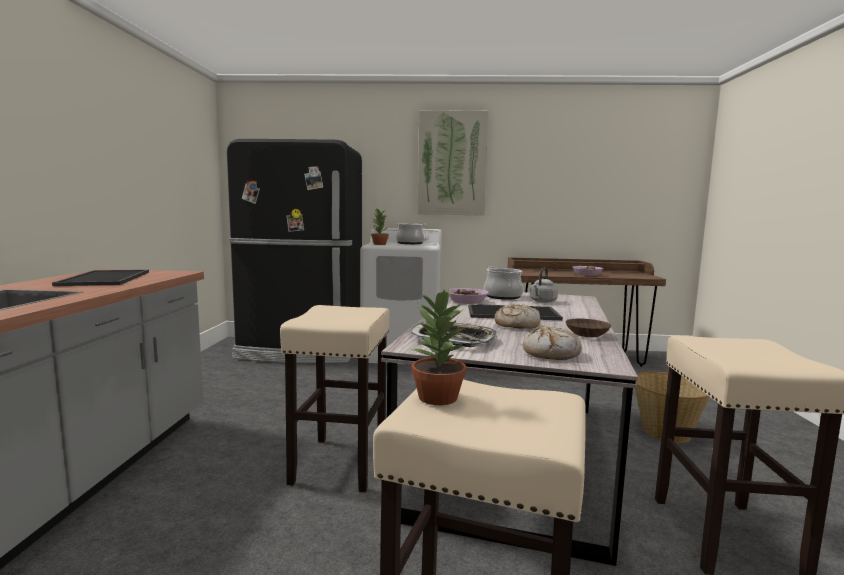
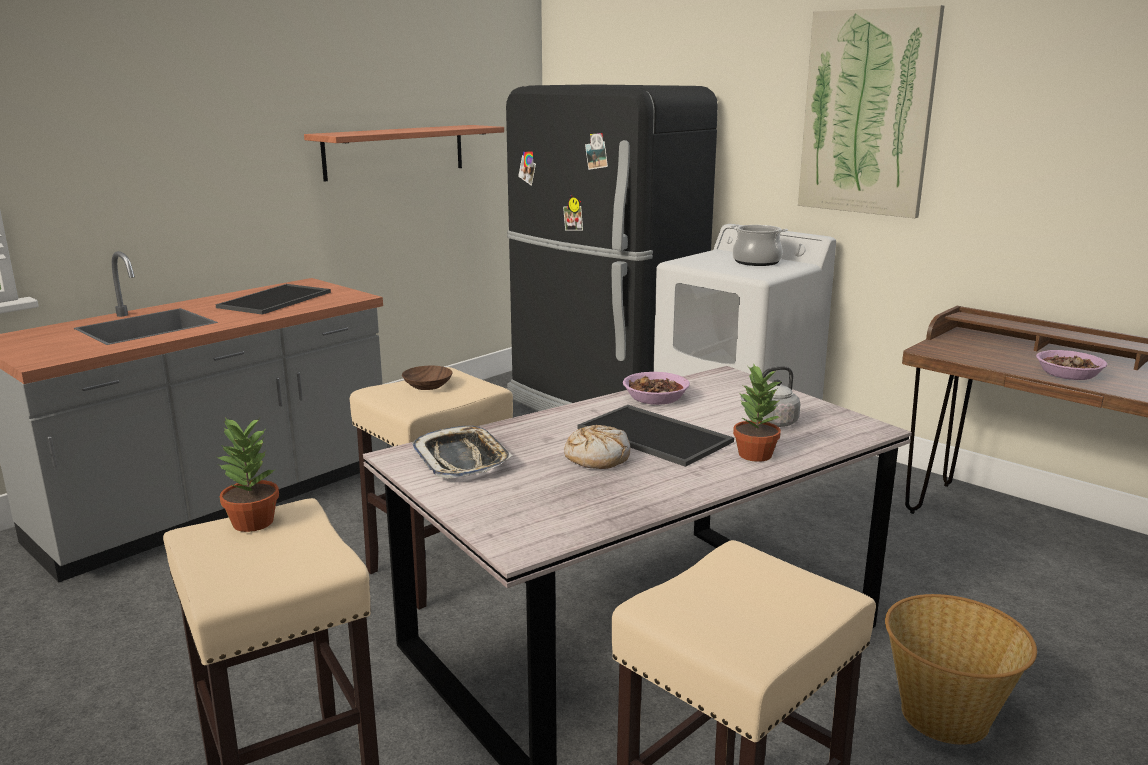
camera: 40 degrees right, 10 degrees up
(143, 176) = (395, 151): none -> shelf
(379, 244) = (693, 261): potted plant -> potted plant (754, 454)
(502, 296) = (738, 398): cooking pot -> none
(551, 353) = (508, 512): bread -> none
(586, 334) = (642, 499): brown bowl -> brown bowl (428, 385)

